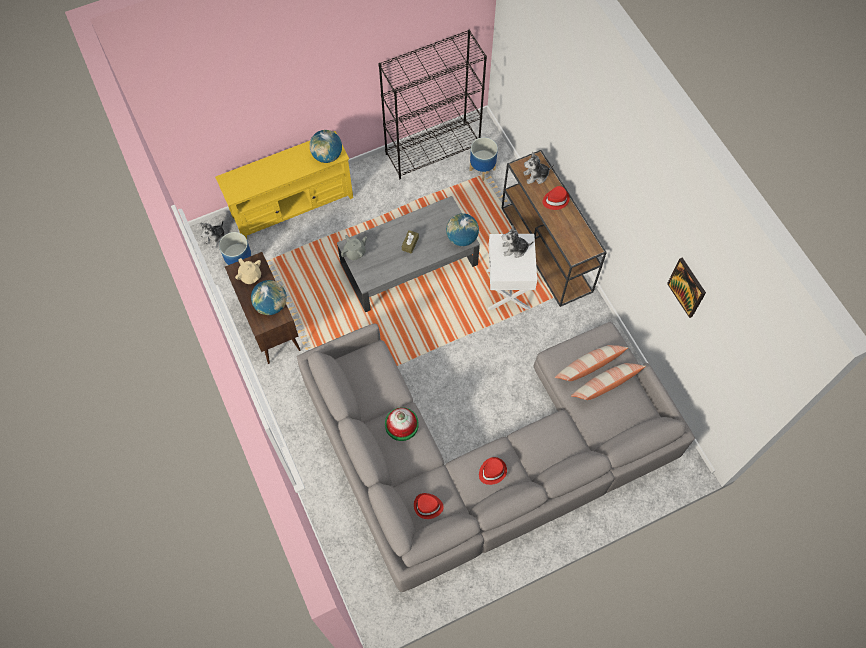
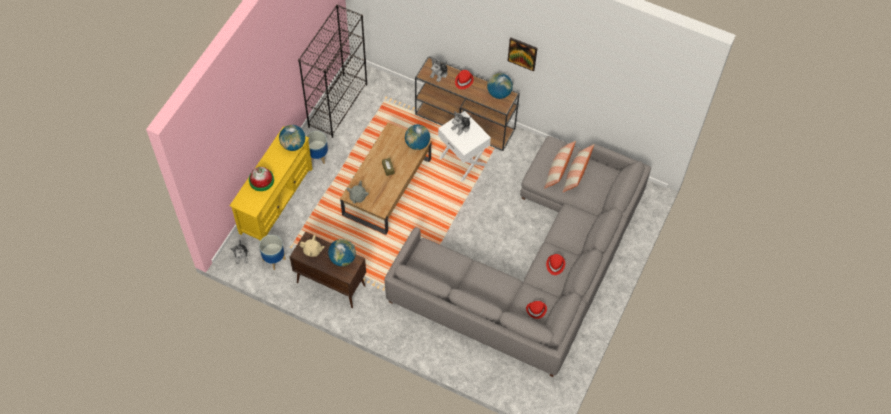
camera: 40 degrees left, 5 degrees down
(401, 425) = (480, 276): hat -> hat (261, 180)
(408, 264) = (387, 187): grey coffee table -> brown coffee table
(482, 170) = (382, 97): planter -> planter (318, 156)
(583, 238) = (499, 93): none -> globe
(687, 287) = (598, 76): picture -> picture (522, 53)

